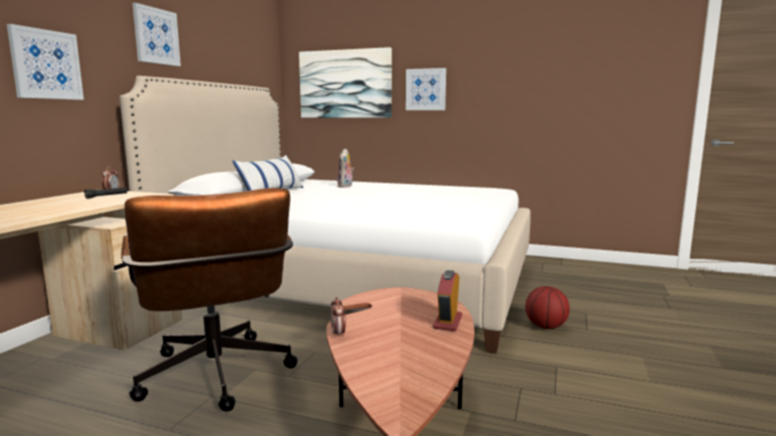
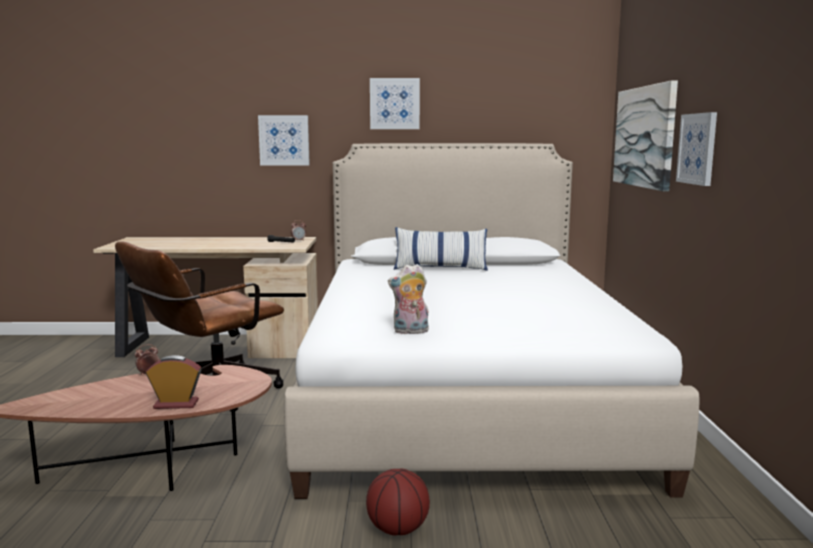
camera: 70 degrees right, 0 degrees up
(345, 186) = (525, 279): plush toy -> plush toy (410, 332)

